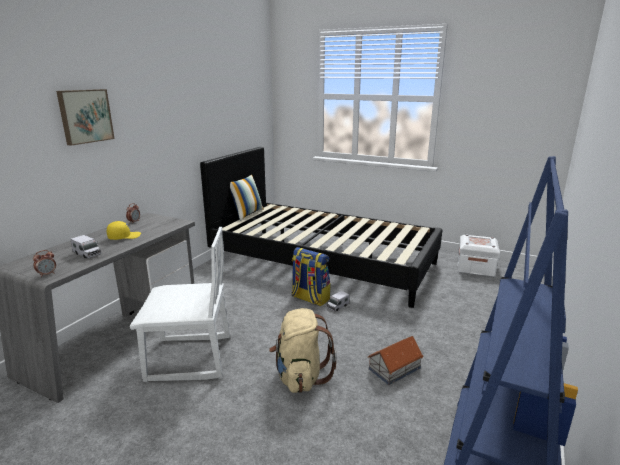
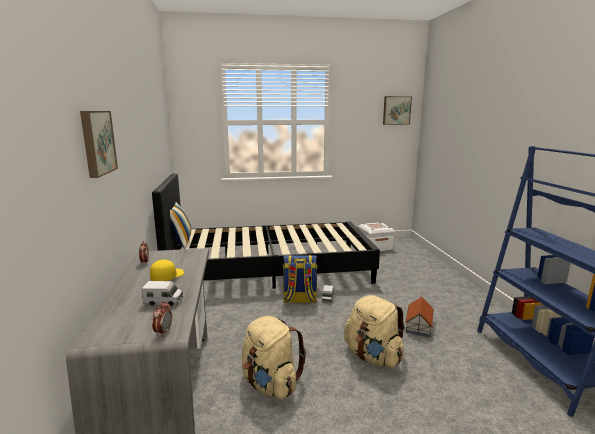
camera: 35 degrees left, 5 degrees down
(189, 359) = (270, 384): white chair -> beige backpack
(541, 85) = (396, 110): none -> picture

